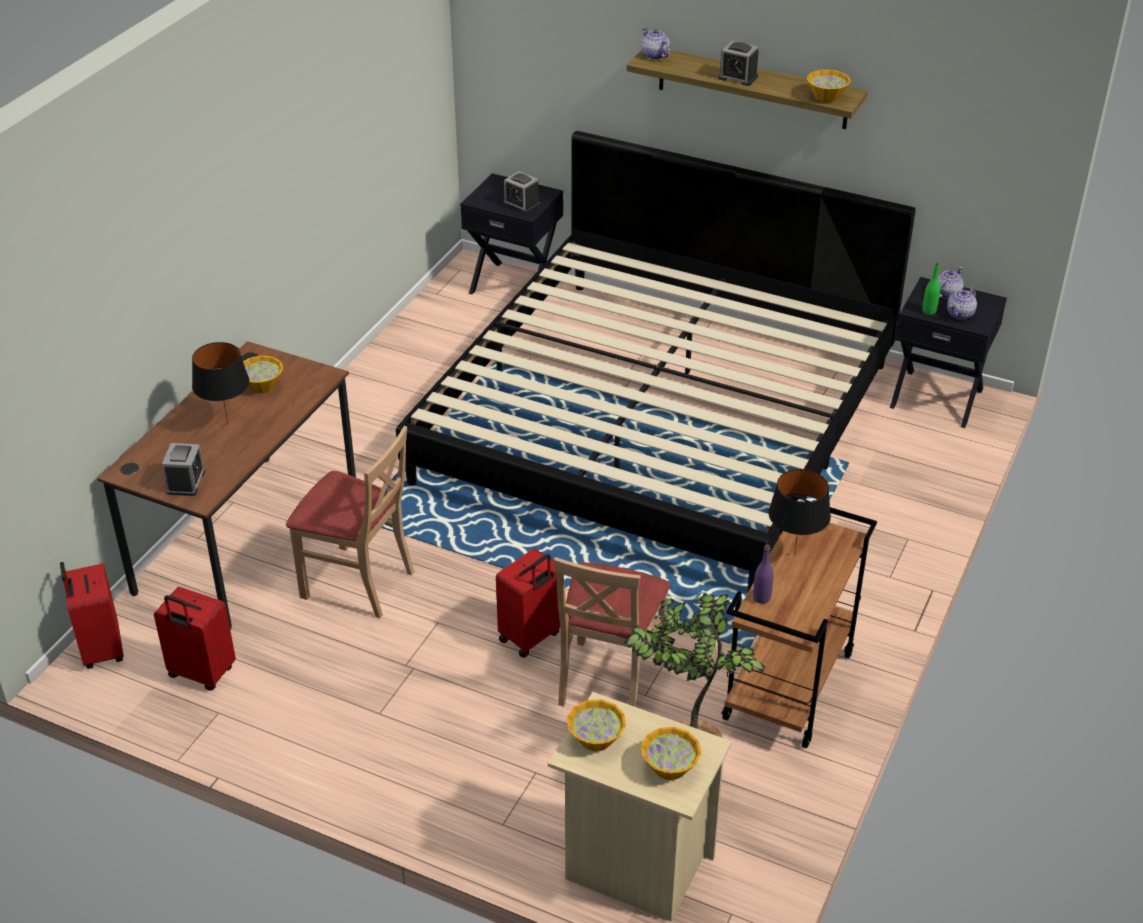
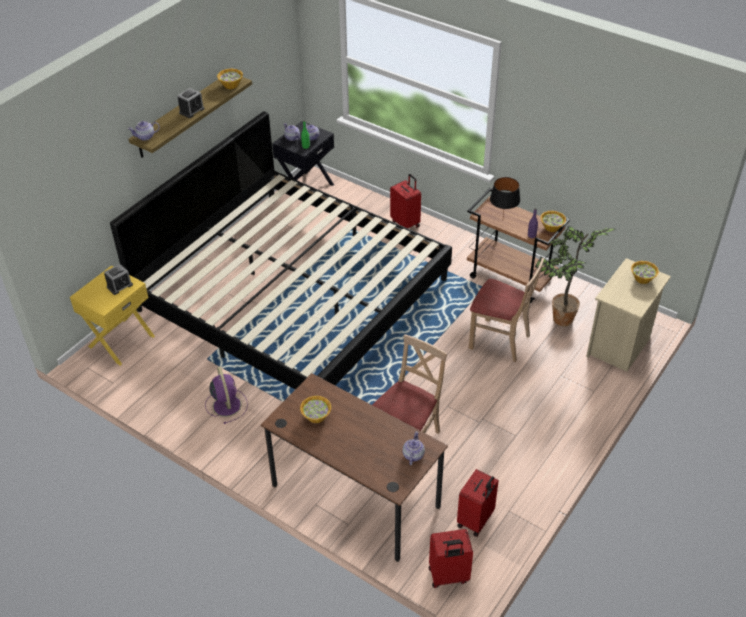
camera: 80 degrees left, 5 degrees up
(186, 482) = (413, 455): alarm clock -> teapot
(228, 424) = (355, 434): black table lamp -> none
(409, 394) = (226, 404): none -> purple fan
(515, 285) = (121, 341): black nightstand -> yellow nightstand
(531, 637) = (464, 367): red suitcase -> red suitcase (406, 223)
(596, 739) = (626, 299): bowl -> bowl (551, 227)

